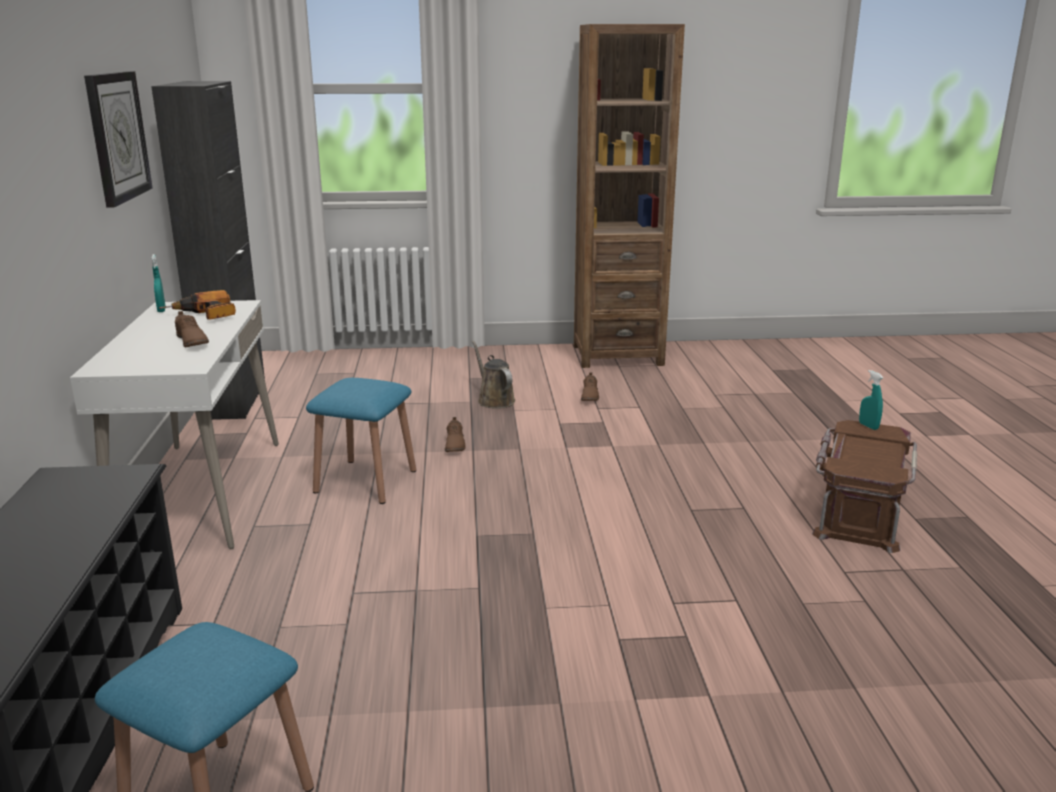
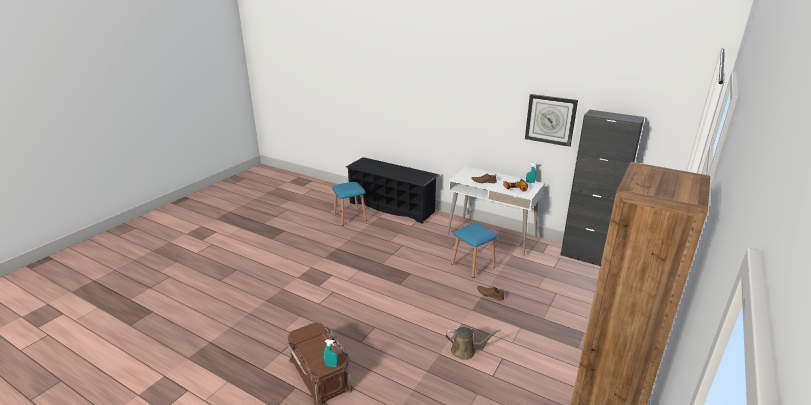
camera: 125 degrees right, 5 degrees up
(494, 400) = (540, 327): brown watering can -> brown watering can (466, 351)
(589, 396) = (523, 364): brown shoe -> none

